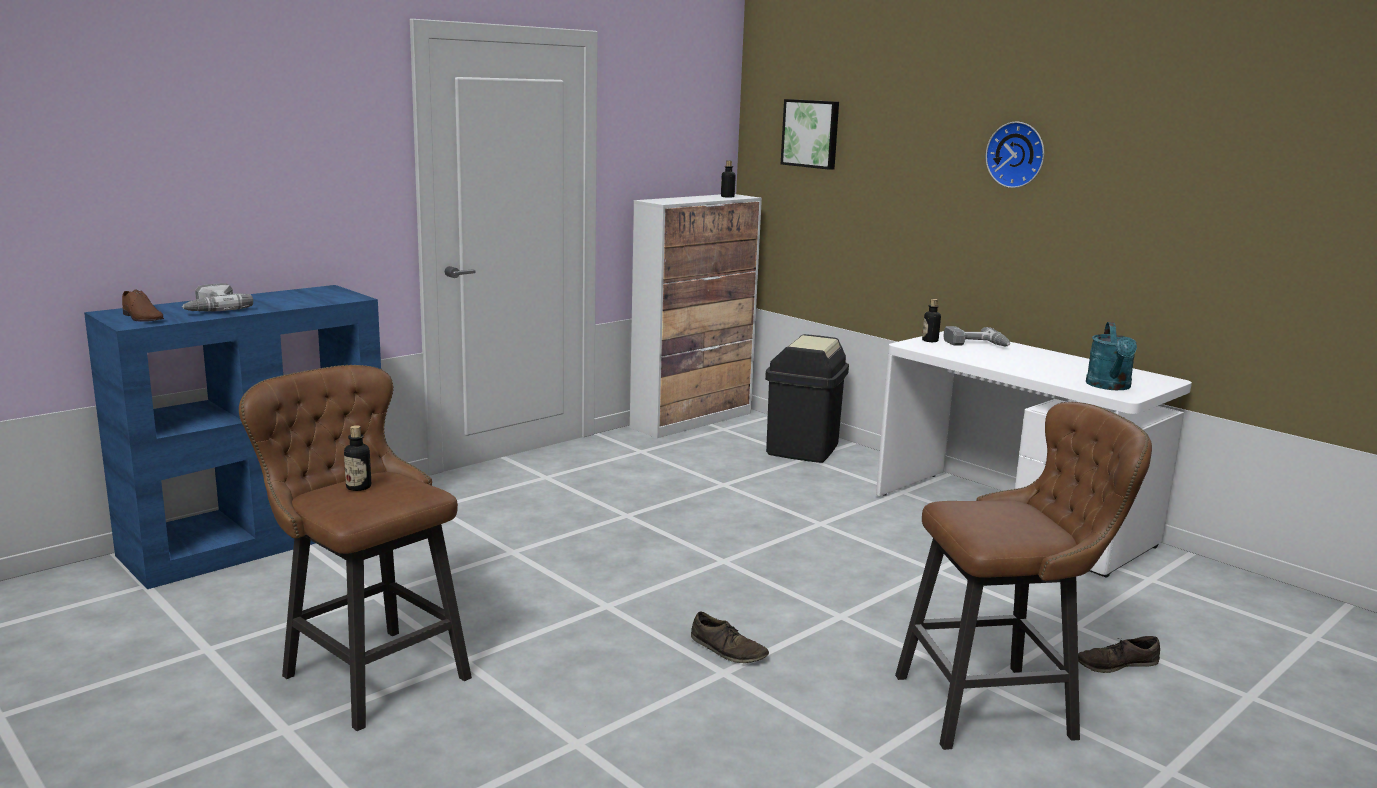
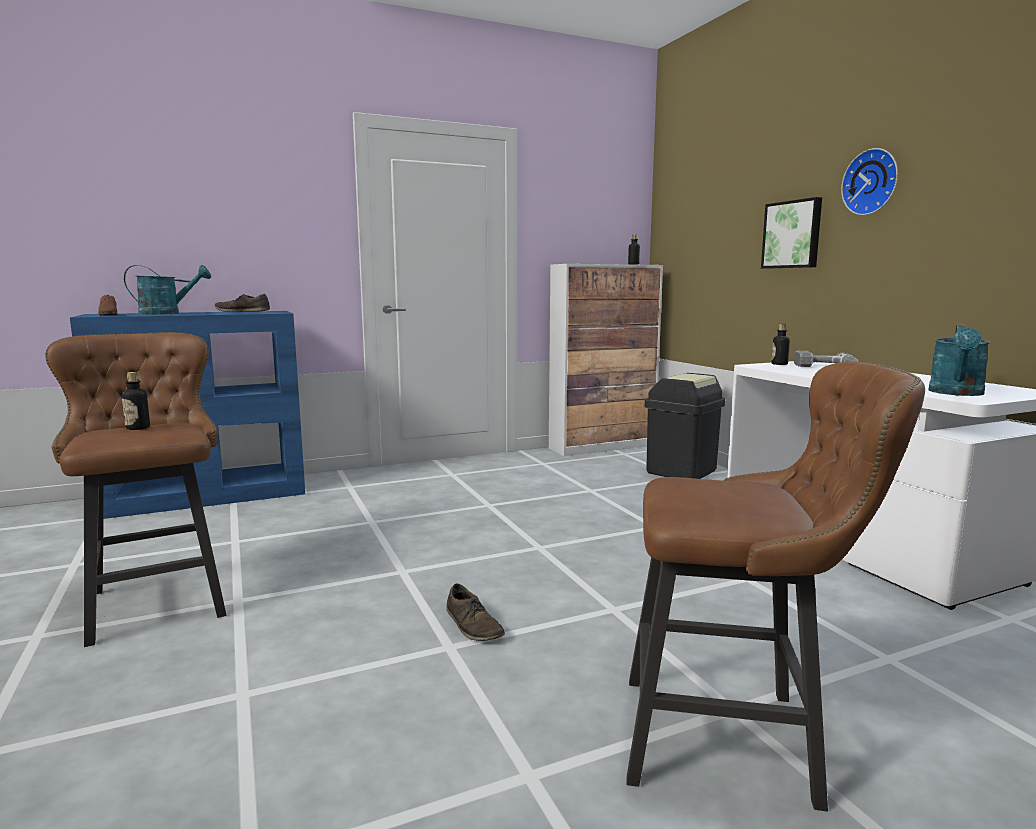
camera: 20 degrees right, 5 degrees down
(211, 308) = (167, 313): power drill -> turquoise watering can
(811, 133) = (700, 205): picture -> picture (793, 234)
(1116, 664) = (925, 713): brown shoe -> brown shoe (243, 311)

